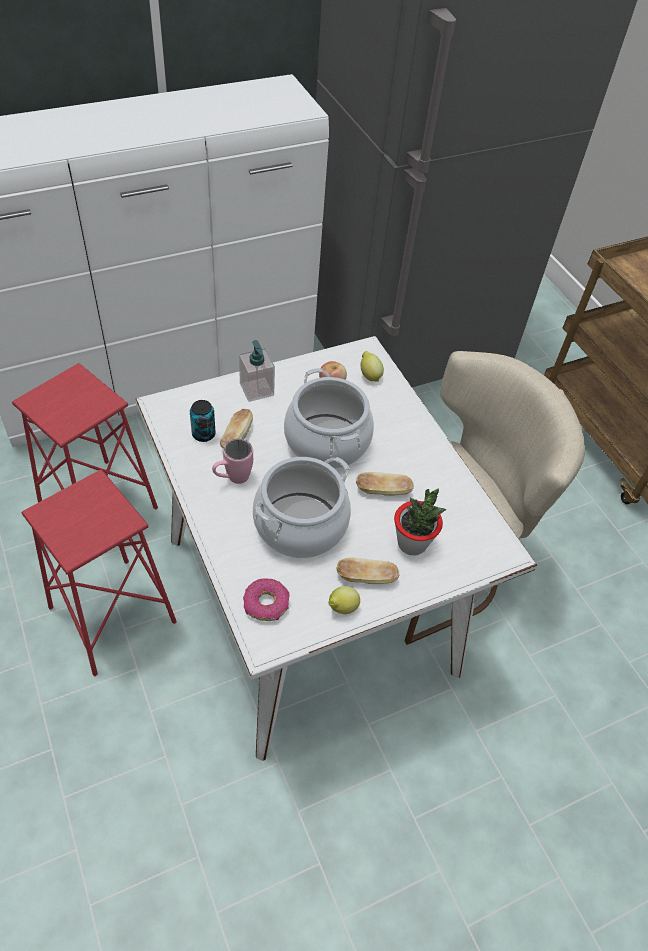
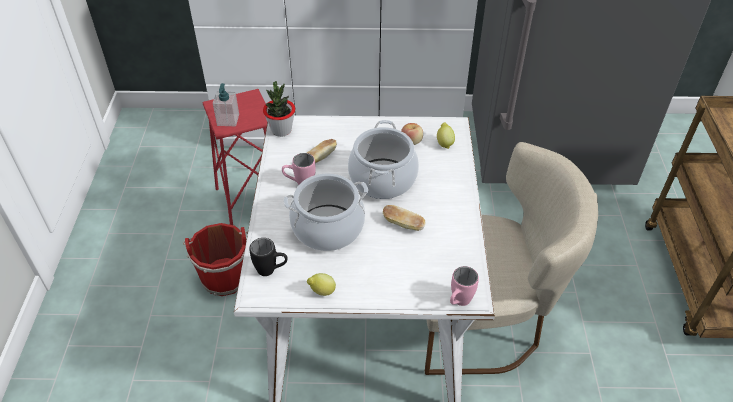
camera: 30 degrees right, 5 degrees down
(112, 615) = (224, 275): red stool -> red bucket
(203, 434) = (298, 149): can -> none
(257, 390) = (354, 131): soap dispenser -> soap dispenser (228, 120)
(266, 604) = (271, 270): donut -> black mug
(366, 578) = (352, 278): bread -> none
(412, 543) = (402, 266): potted plant -> potted plant (281, 130)
(495, 564) = (458, 303): none -> pink mug

